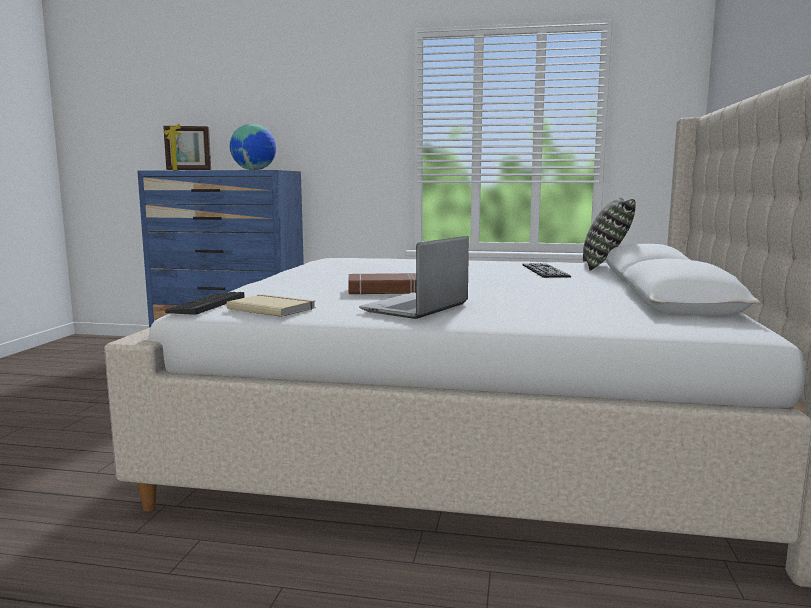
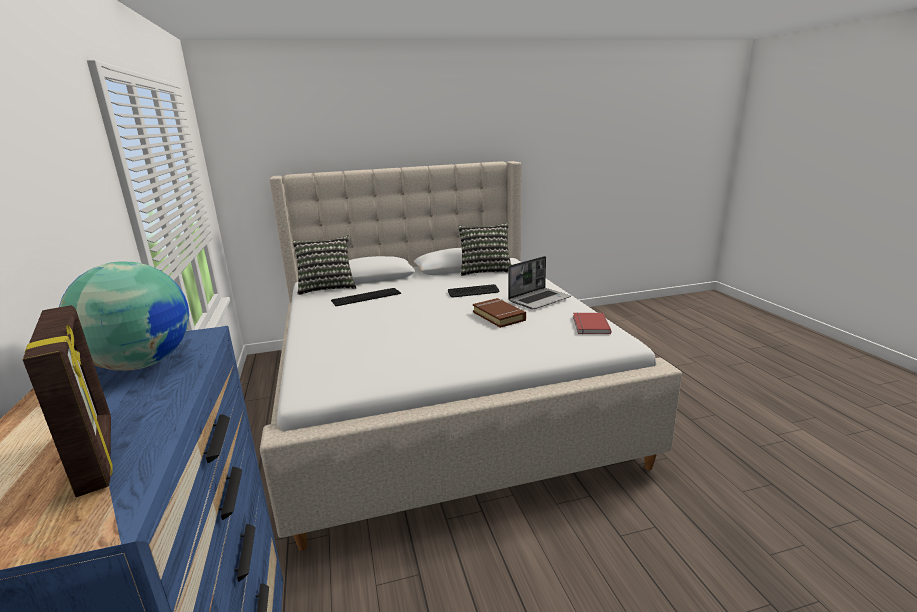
camera: 115 degrees left, 10 degrees up
(206, 304) = (610, 344): keyboard -> keyboard (473, 292)
(273, 308) = (589, 325): beige book -> red book
(416, 308) = (539, 299): laptop -> laptop turned 45 degrees counterclockwise
(639, 309) = (485, 271): none -> pillow

